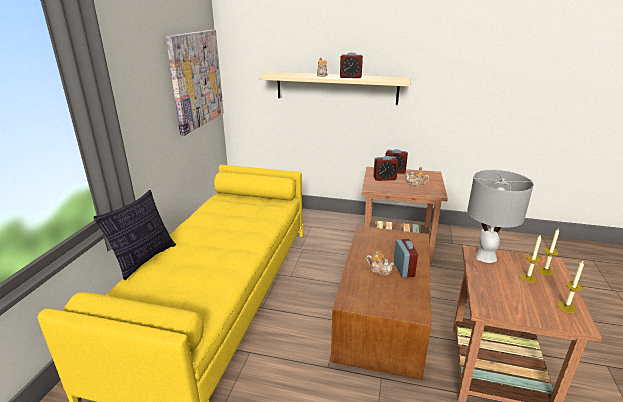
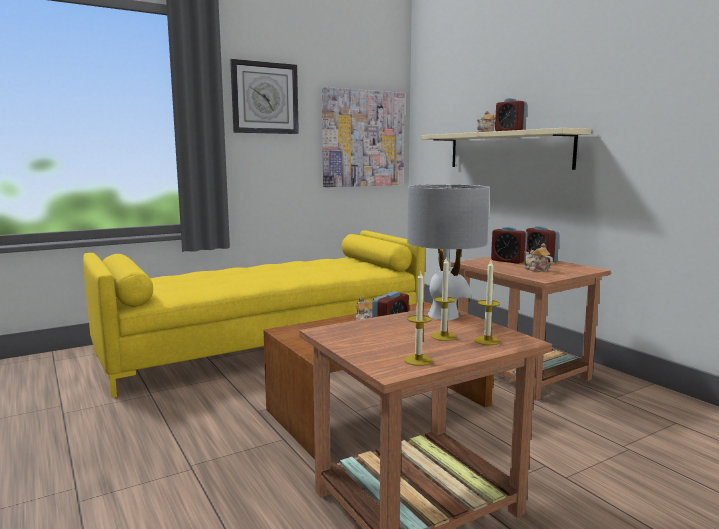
camera: 45 degrees right, 15 degrees down
(128, 58) = (265, 98): none -> wall clock
(144, 259) = (209, 269): pillow -> none

